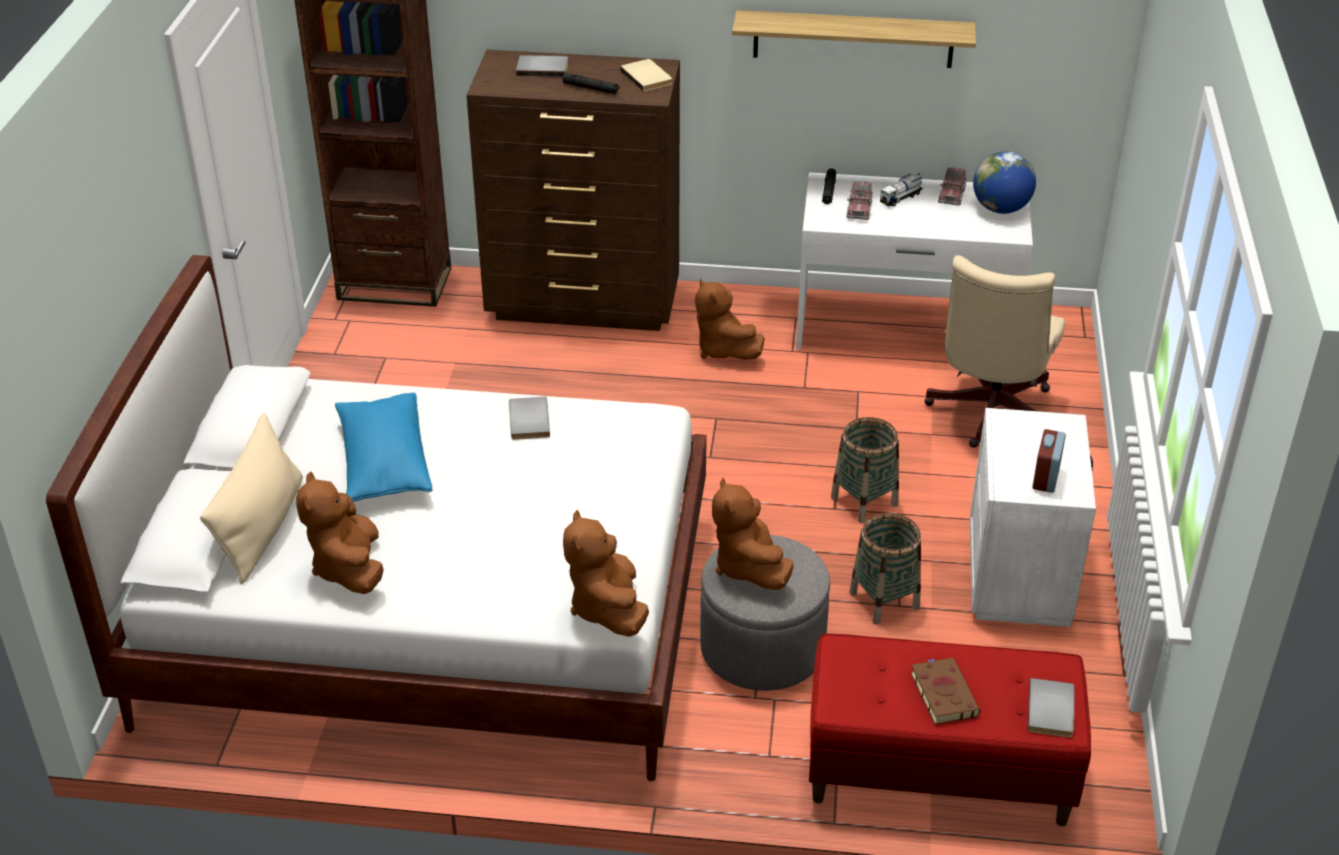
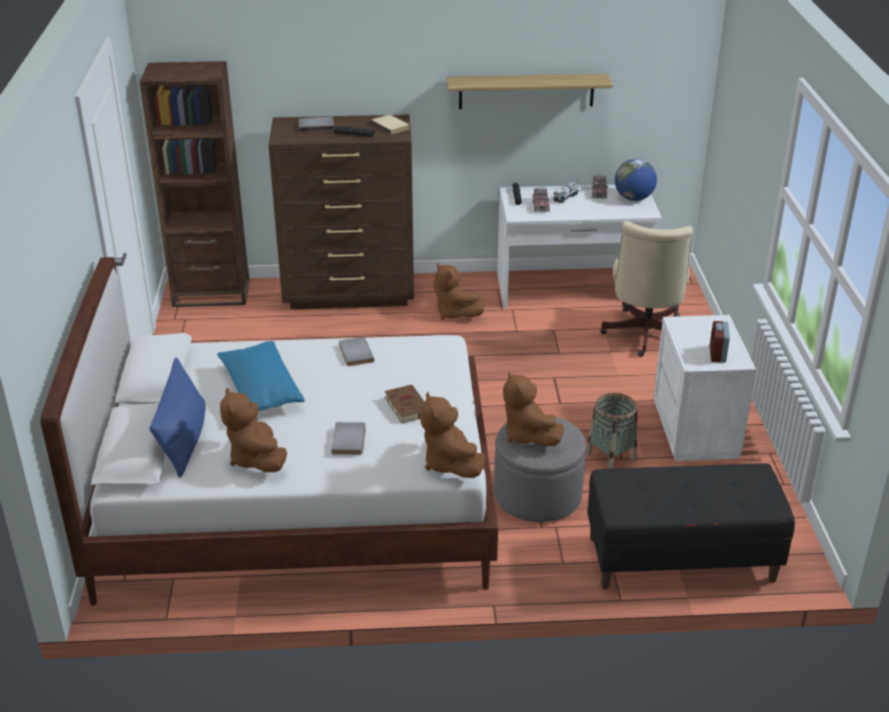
camera: 10 degrees left, 5 degrees down
(262, 527) = (184, 440): beige pillow -> blue pillow
(864, 501) = (578, 396): basket -> none
(938, 773) = (681, 559): red bench -> black bench
(942, 693) = (686, 497): brown book -> brown book (406, 406)
(1053, 710) = (763, 499): grey book -> grey book (350, 440)

